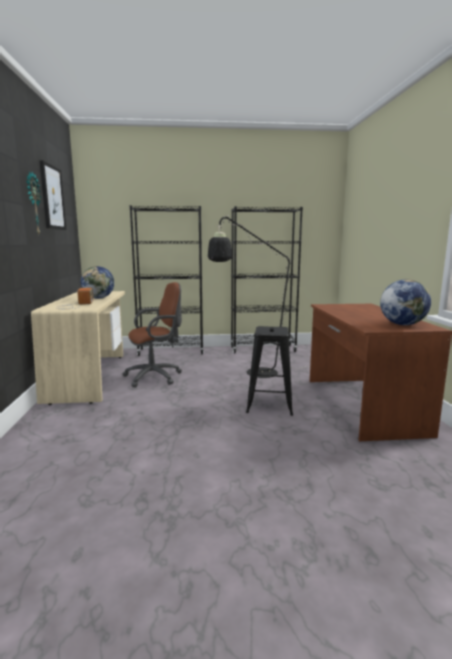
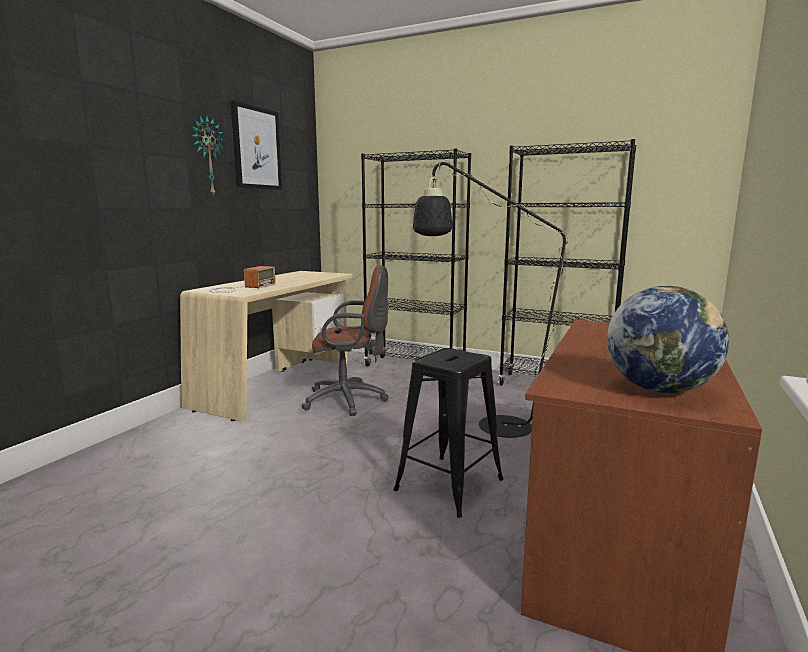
camera: 30 degrees right, 0 degrees up
(99, 298) = (293, 281): globe -> none

